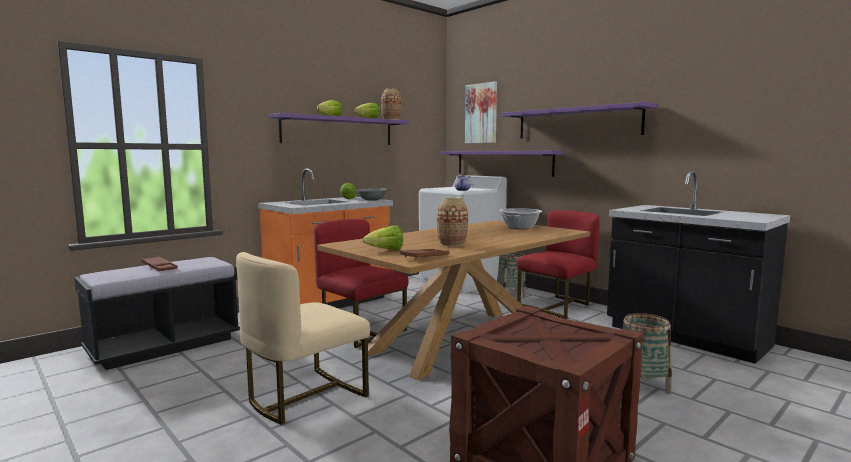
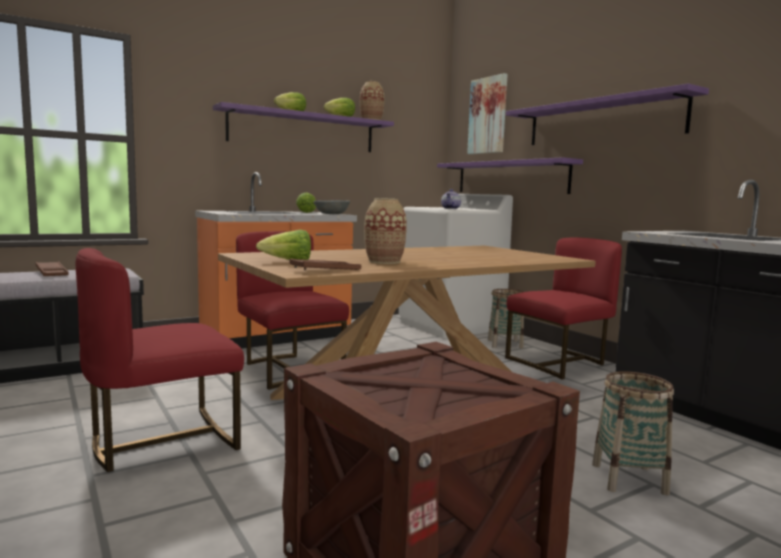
camera: 10 degrees right, 0 degrees up
(304, 396) = (162, 440): beige chair -> red chair
(520, 227) = (503, 252): cooking pot -> none

